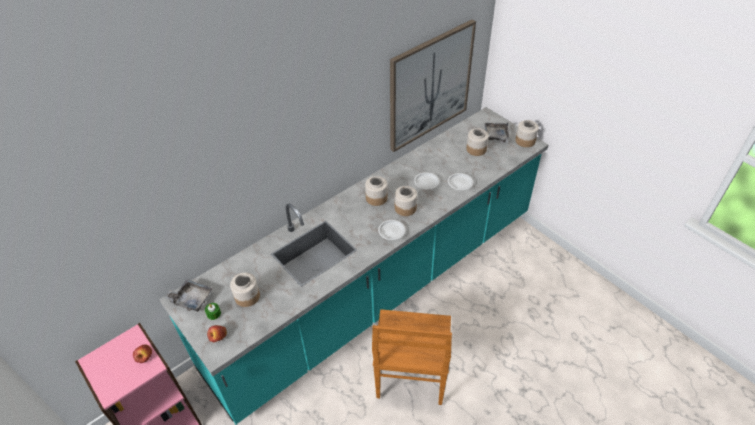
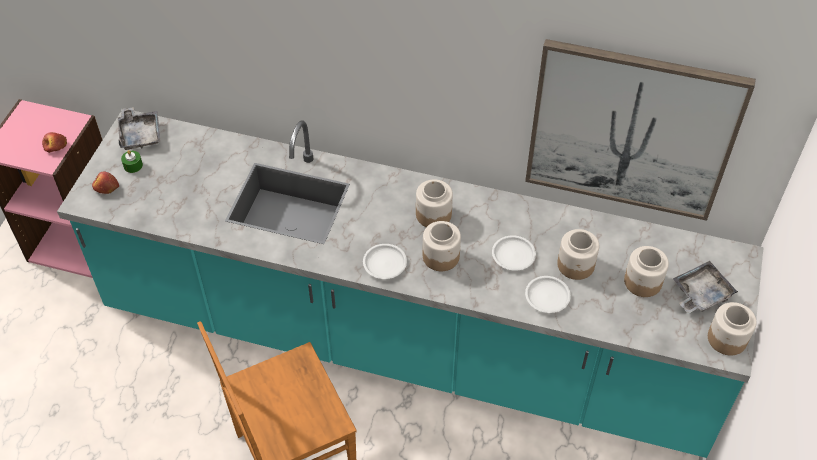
camera: 55 degrees right, 5 degrees up
(247, 296) = (176, 180): jar -> jar (576, 265)

